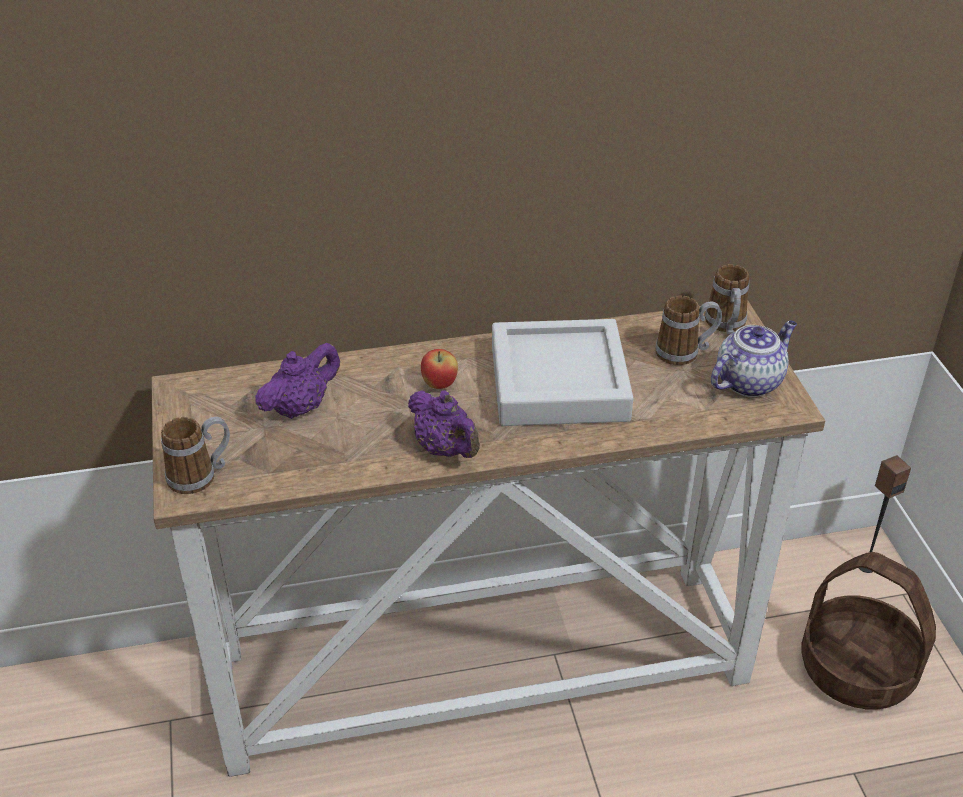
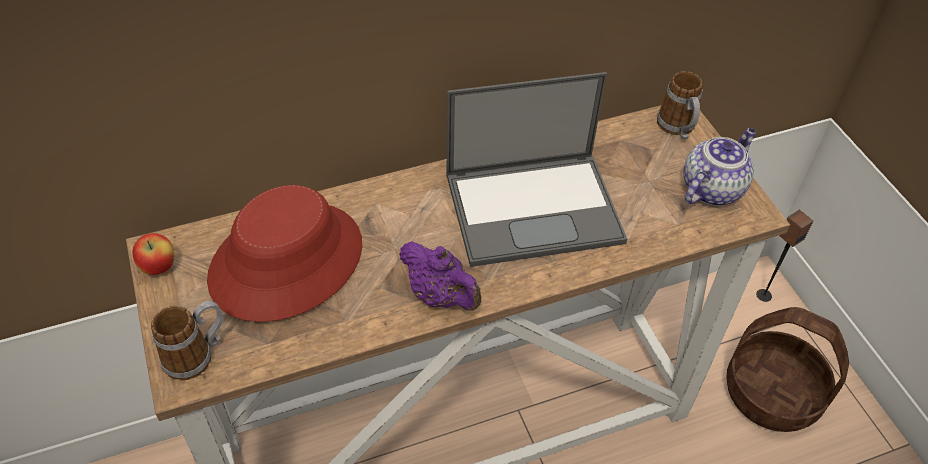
camera: 10 degrees left, 10 degrees up
(300, 407) = (286, 261): purple teapot -> red hat
(439, 384) = (420, 220): apple -> apple (159, 267)
(559, 383) = (535, 207): grey tray -> laptop
(685, 352) = (646, 161): mug -> none

